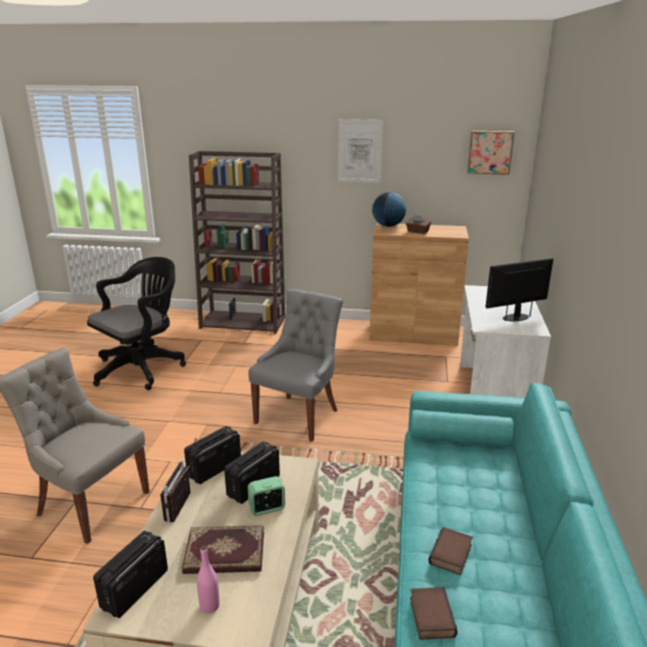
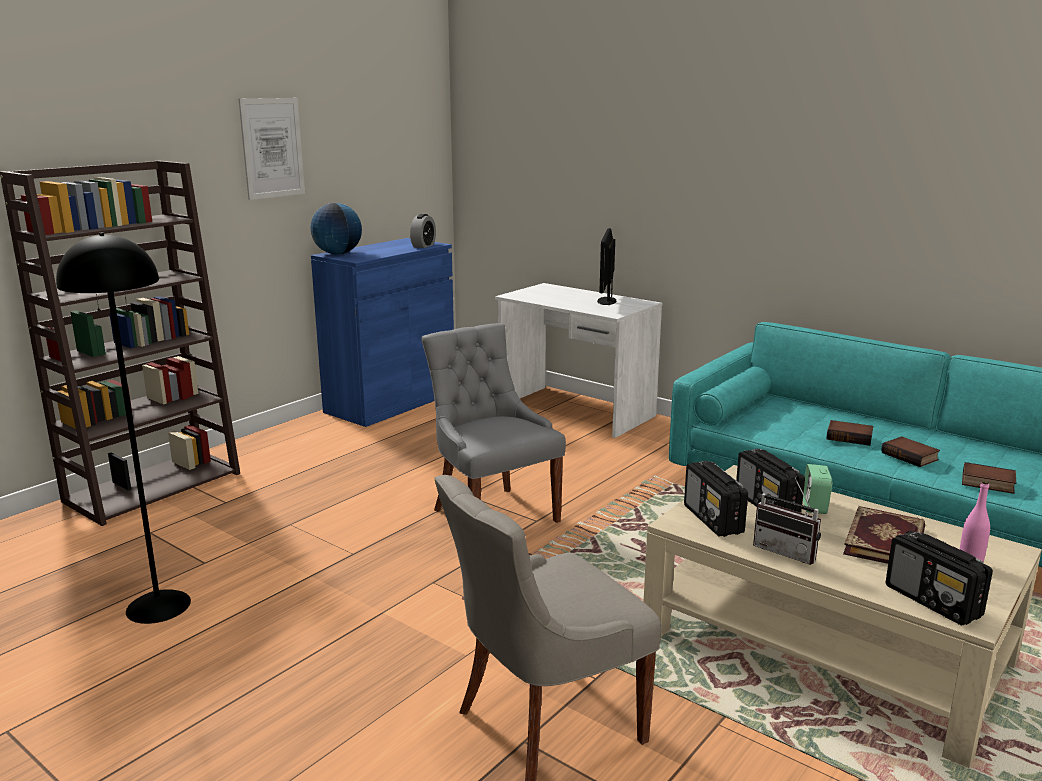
camera: 60 degrees left, 5 degrees down
(142, 368) = (159, 605): black office chair -> black floor lamp
(413, 334) = (391, 402): brown cabinet -> blue cabinet
(417, 232) = (388, 251): brown tissue box -> none
(448, 234) = (423, 246): none -> alarm clock
(461, 511) = (850, 437): none -> book
(490, 152) = (414, 136): picture -> none

